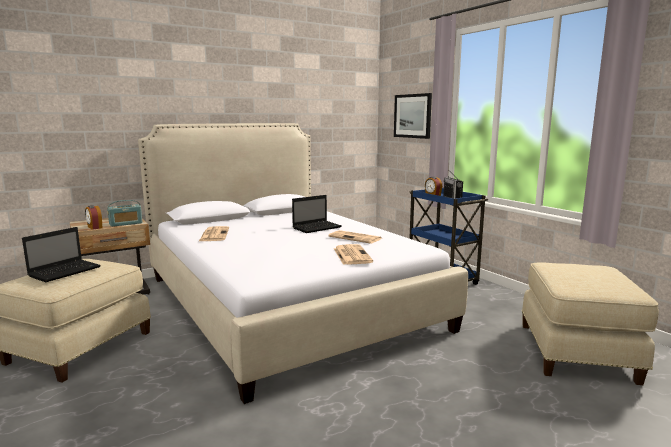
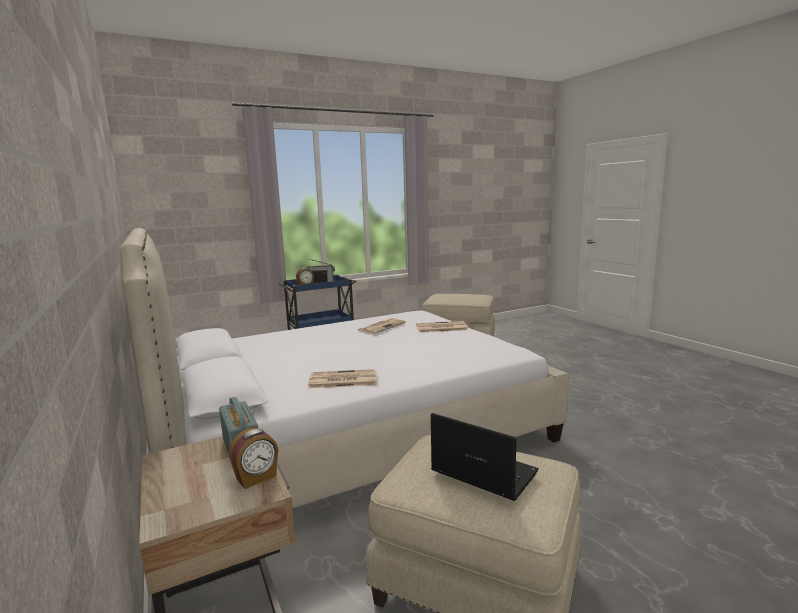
camera: 85 degrees left, 0 degrees up
(317, 227) = (332, 338): laptop -> none
(412, 116) = (203, 211): picture -> none

